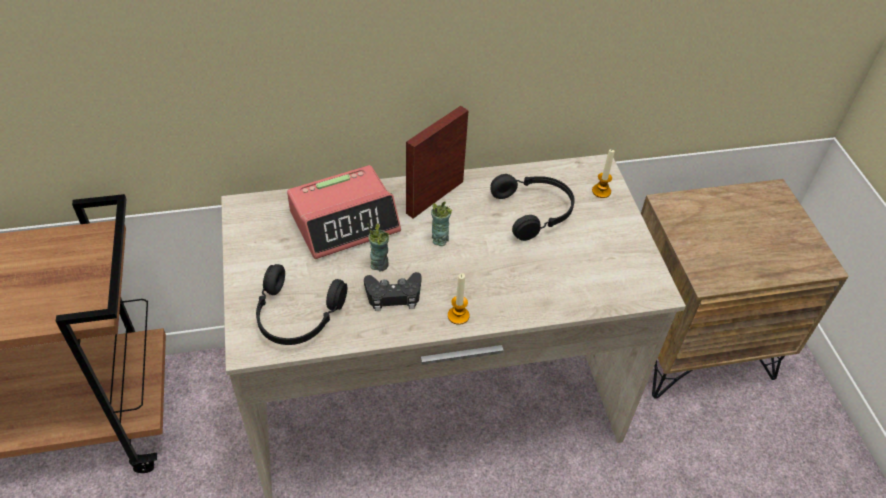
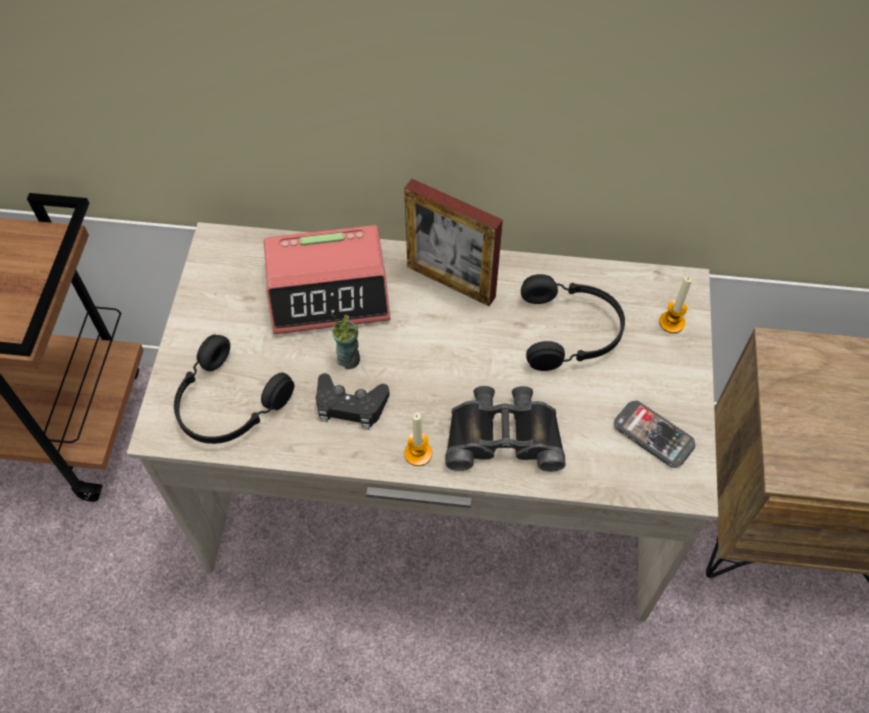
camera: 20 degrees right, 10 degrees up
(435, 197) = (451, 282): picture frame -> picture frame turned 120 degrees counterclockwise
(439, 239) = (434, 342): cup -> none
(515, 288) = (503, 434): none -> black binoculars
(620, 264) = (653, 435): none -> phone

